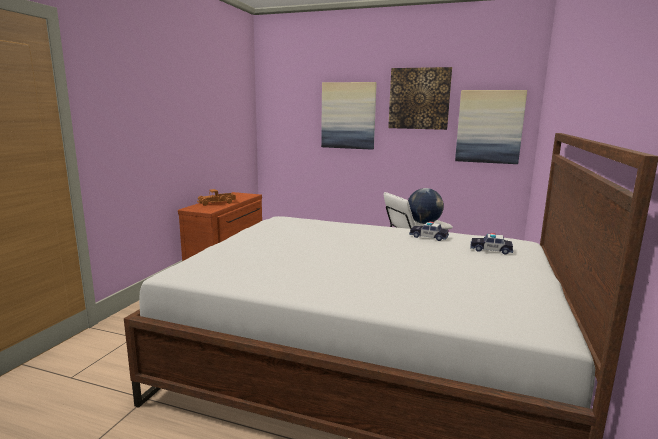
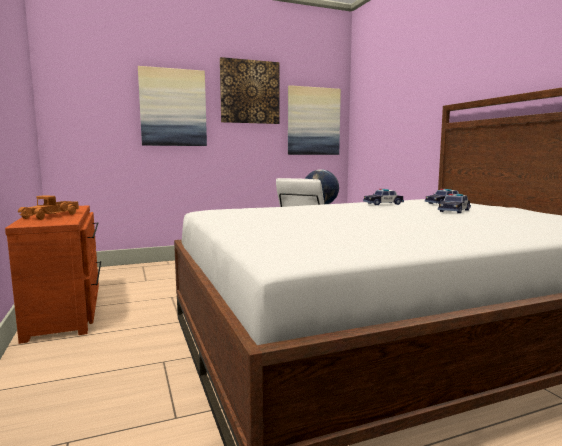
camera: 40 degrees left, 5 degrees down
(453, 261) = (454, 211): none -> toy car

